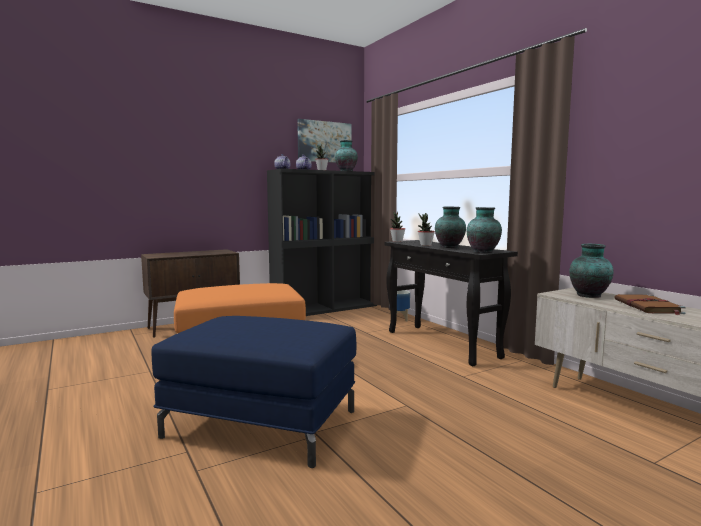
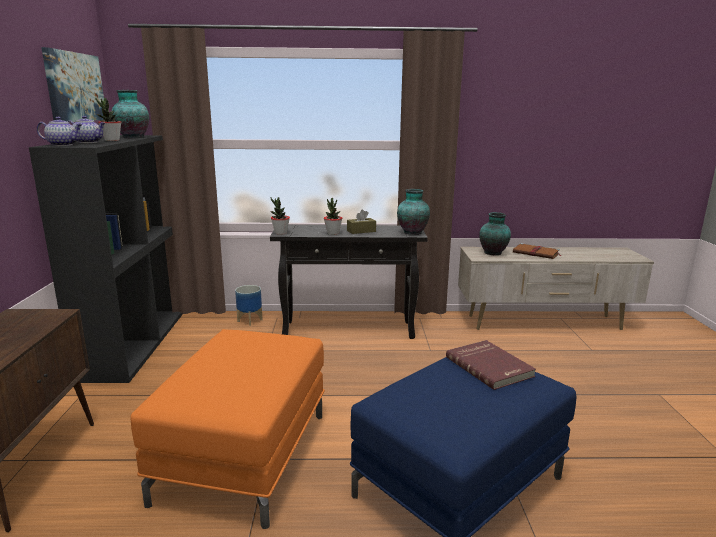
camera: 60 degrees left, 10 degrees up
(305, 329) = (490, 366): none -> red book
(450, 247) = (361, 231): vase -> brown tissue box

